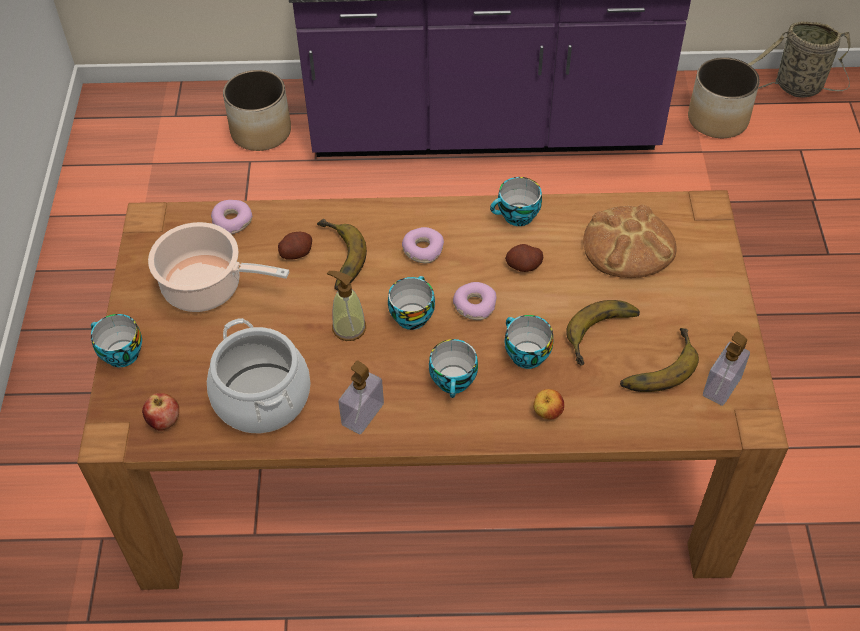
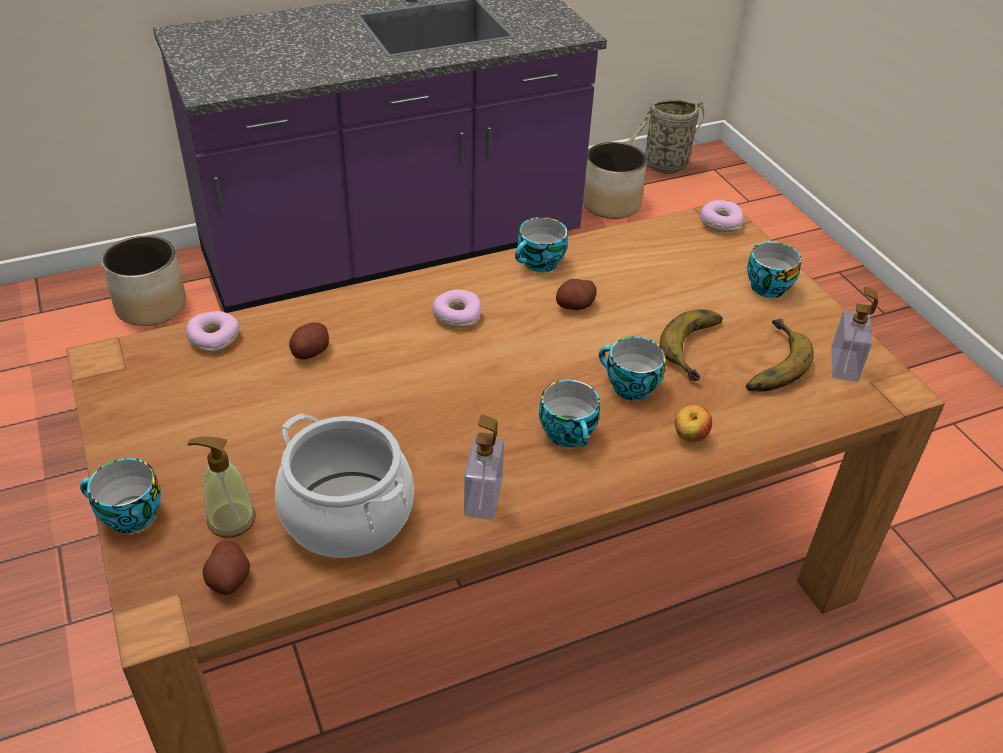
camera: 25 degrees left, 10 degrees down
(164, 422) = (229, 579): apple -> potato
(207, 287) = (215, 412): cooking pot -> none
(334, 259) = (359, 347): banana -> none
(349, 328) = (415, 411): soap dispenser -> soap dispenser (231, 520)
(411, 314) = (481, 380): cup -> cup (766, 286)
(474, 305) = (545, 354): donut -> donut (720, 222)
(628, 245) = (668, 264): bread -> none

